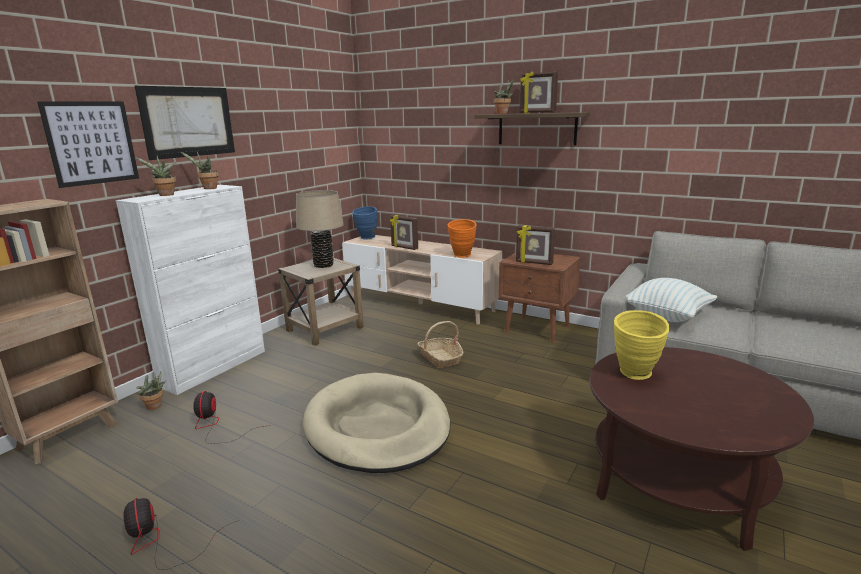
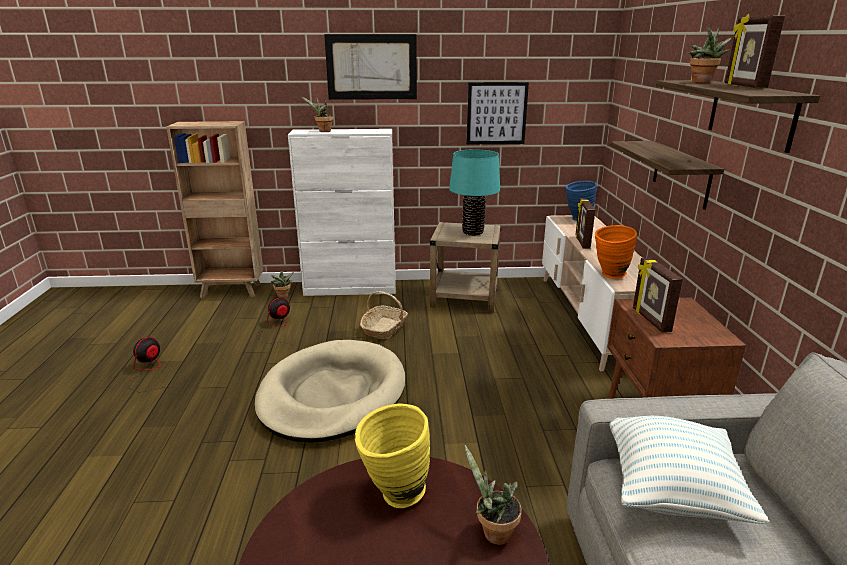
camera: 55 degrees right, 5 degrees up
(91, 143) = (283, 81): picture -> picture (496, 113)
(208, 188) = (366, 131): potted plant -> potted plant (492, 532)
(323, 265) = (472, 232): beige table lamp -> turquoise table lamp
(440, 358) = (488, 378): basket -> basket (384, 328)
(477, 177) = (681, 173): none -> shelf

